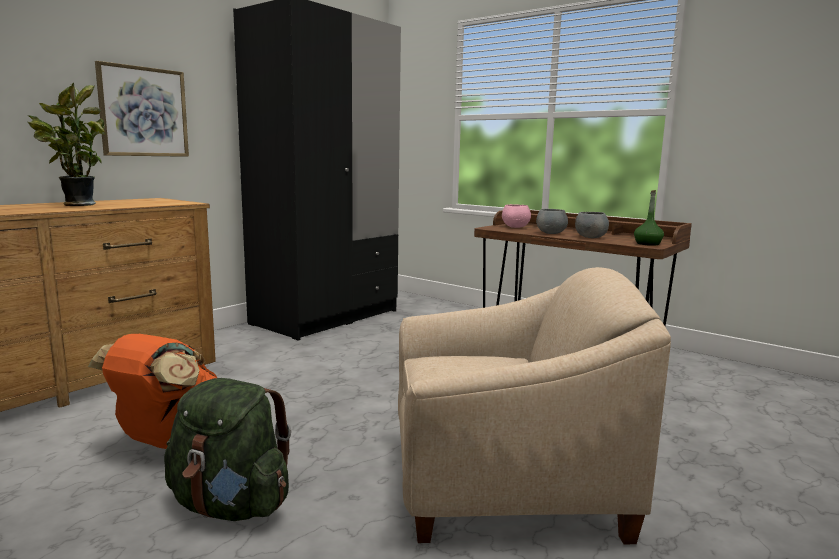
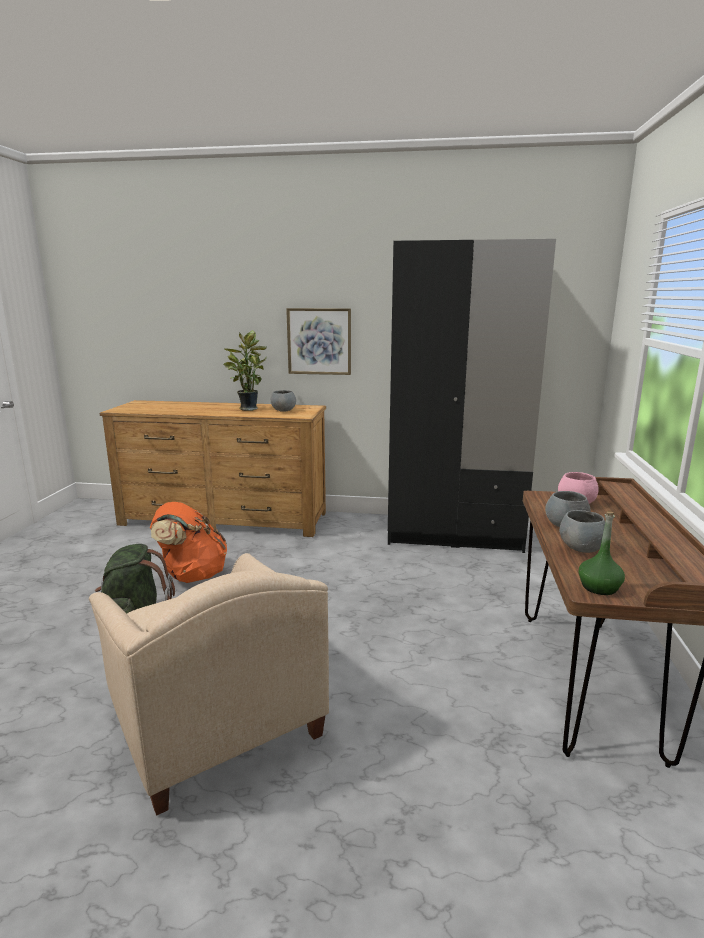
camera: 60 degrees right, 5 degrees up
(137, 202) = (283, 410): none -> grey bowl

